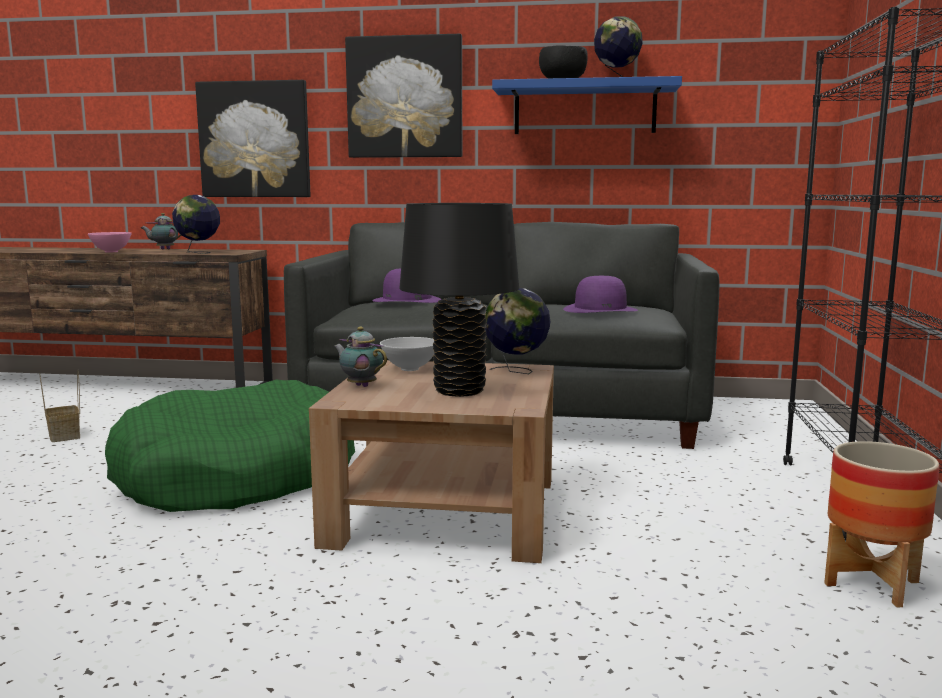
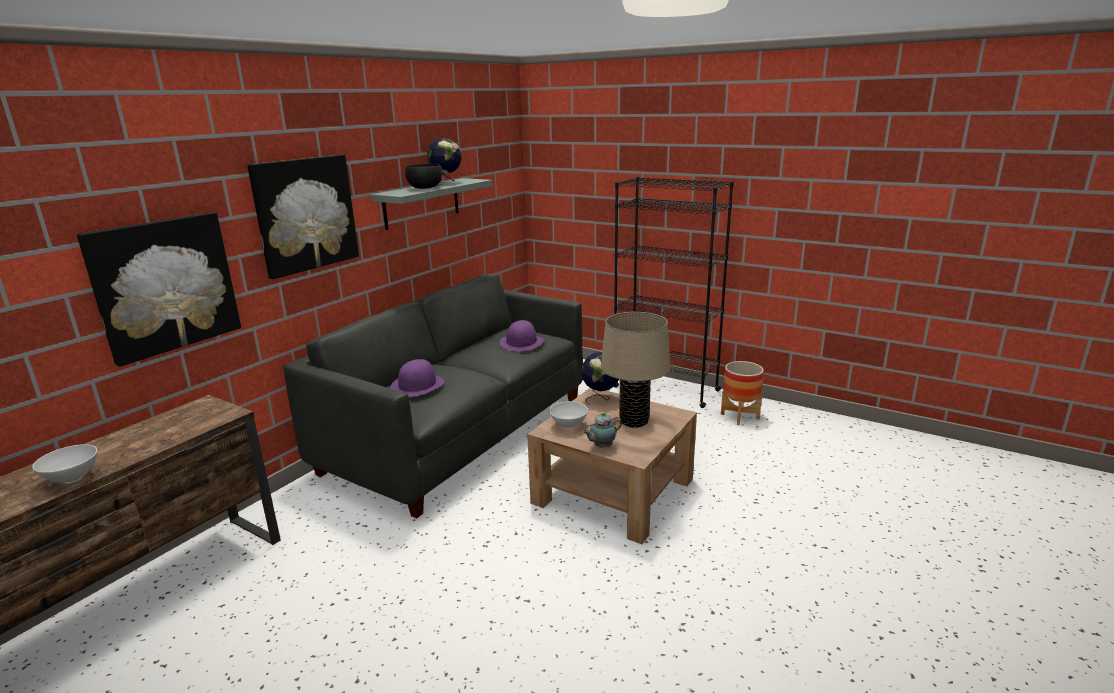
camera: 65 degrees left, 10 degrees up
(65, 436) = (272, 670): basket -> none
(110, 252) = (72, 479): pink bowl -> white bowl
(164, 249) = (97, 445): teapot -> none
(198, 253) = (197, 428): globe -> none
(237, 476) = (492, 563): green dog bed -> none
(459, 391) = (634, 421): black table lamp -> beige table lamp
(585, 109) = (422, 203): blue shelf -> grey shelf

